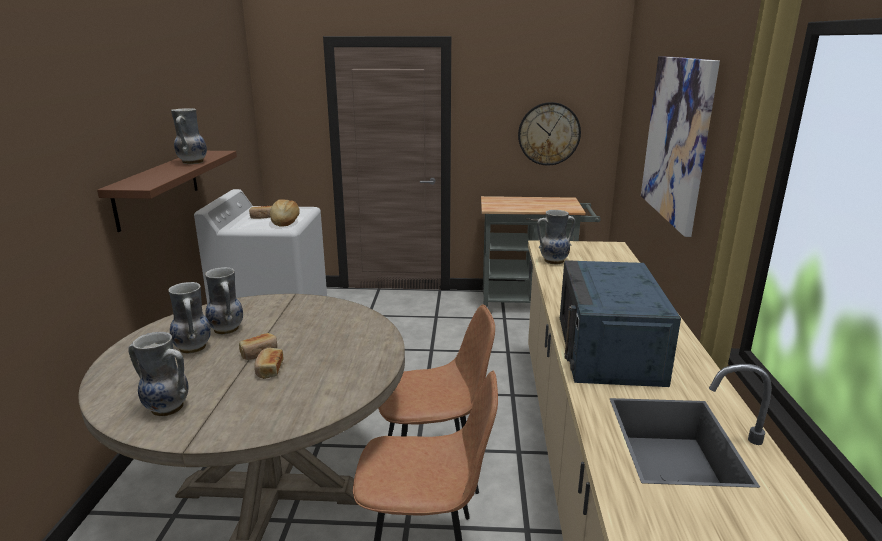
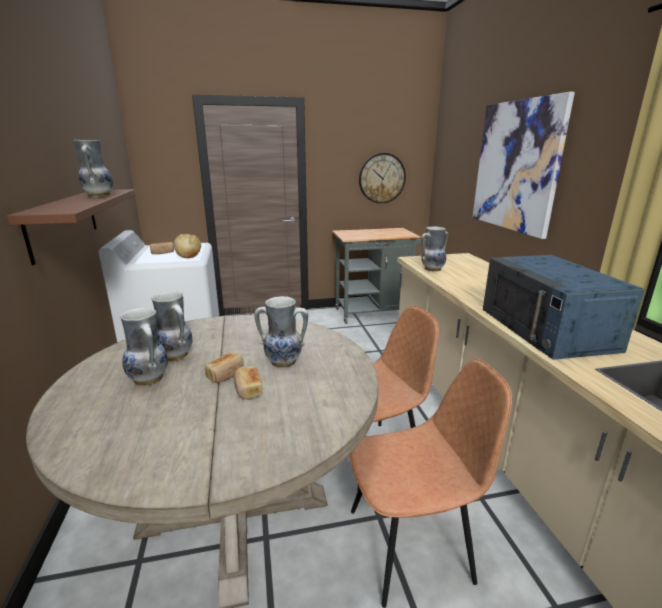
camera: 15 degrees left, 0 degrees up
(166, 409) = (156, 451): vase -> vase (283, 362)

